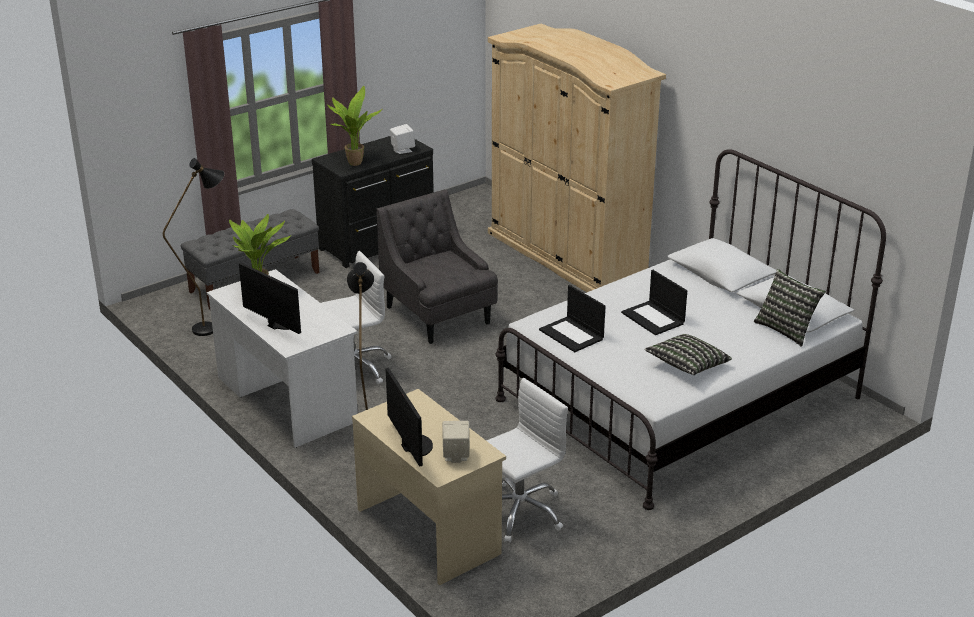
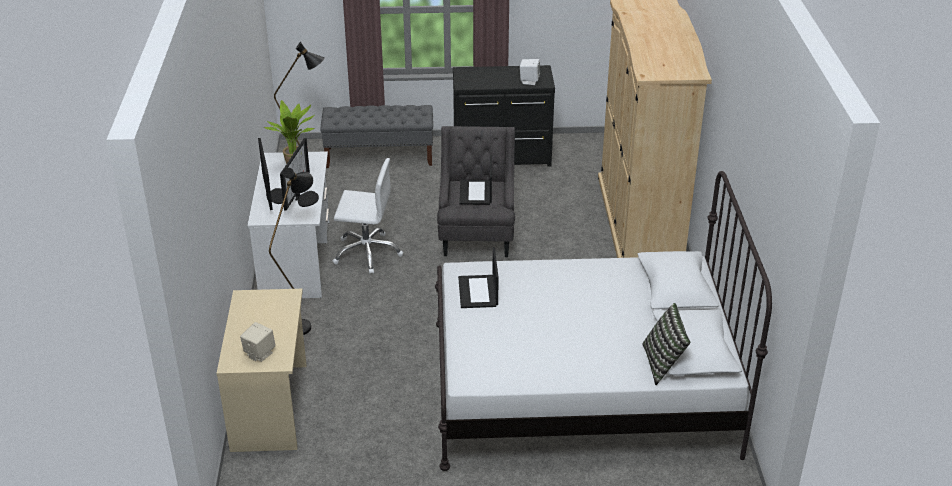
camera: 35 degrees right, 5 degrees up
(353, 163) = (478, 80): potted plant -> none
(413, 445) = (242, 332): monitor -> monitor (305, 198)
(519, 512) = (347, 423): white office chair -> none
(653, 318) = (562, 305): laptop -> laptop (476, 193)
(687, 366) = (534, 359): pillow -> none

